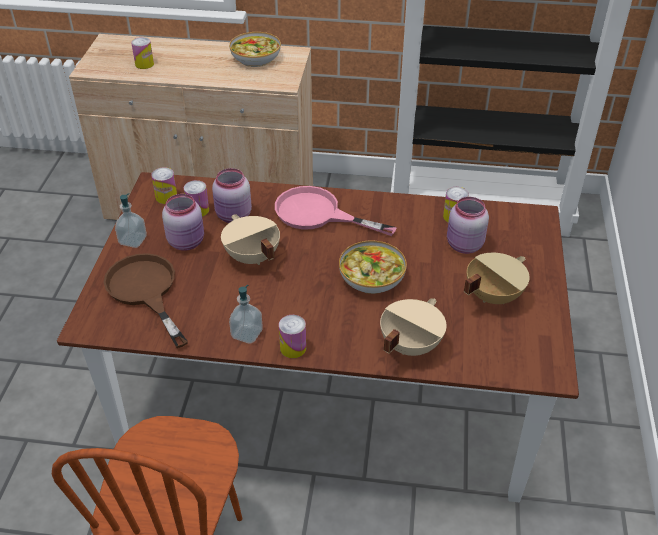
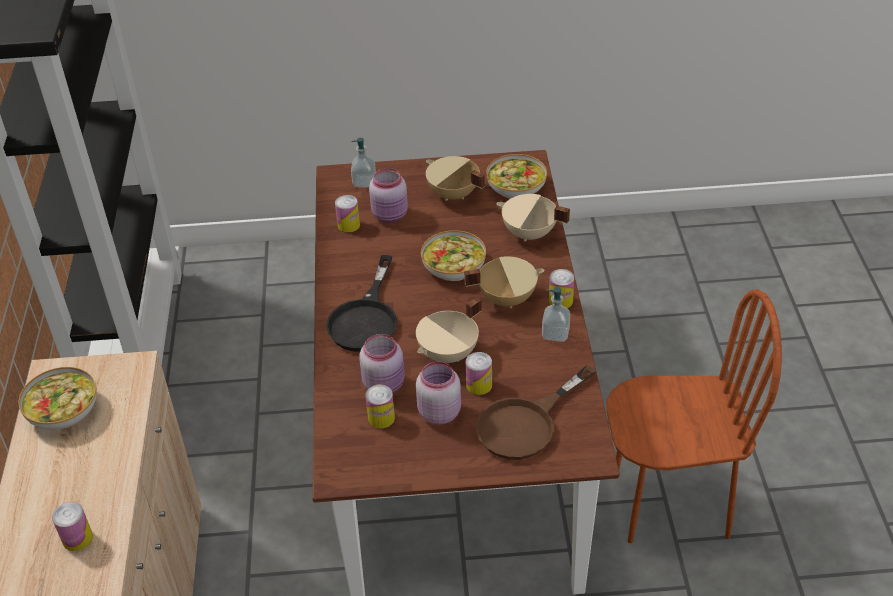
camera: 100 degrees left, 0 degrees up
(133, 240) = (449, 460): soap dispenser -> soap dispenser (364, 182)
(166, 197) = (362, 454): can -> can (479, 385)
(312, 308) = (506, 298): none -> beige cooking pot
(318, 214) = (366, 318): pink frying pan -> black frying pan
(499, 350) = (516, 187): none -> bowl

